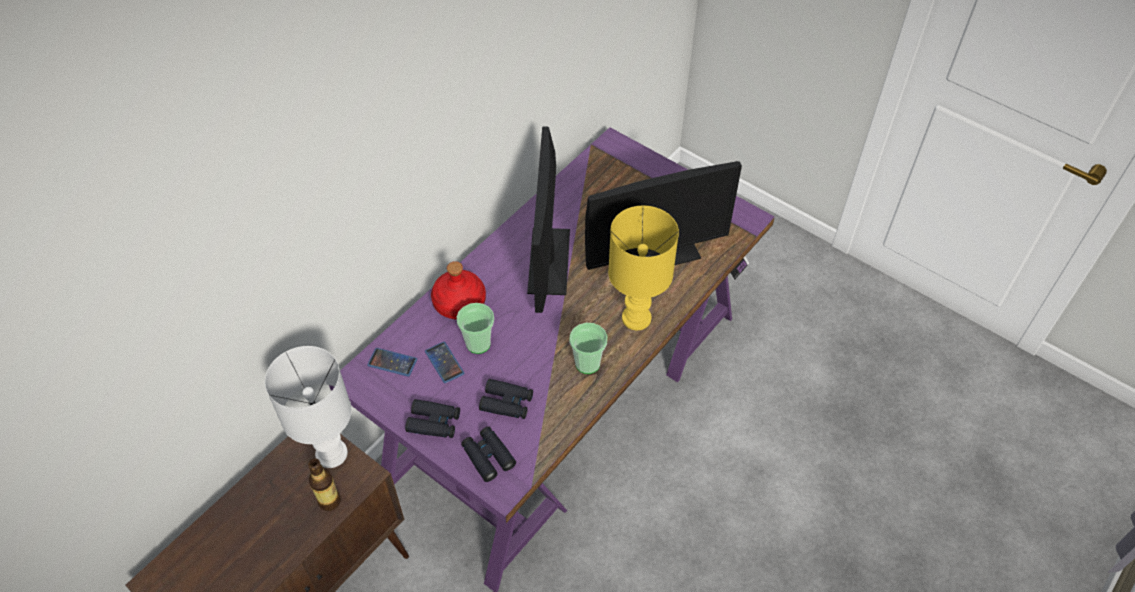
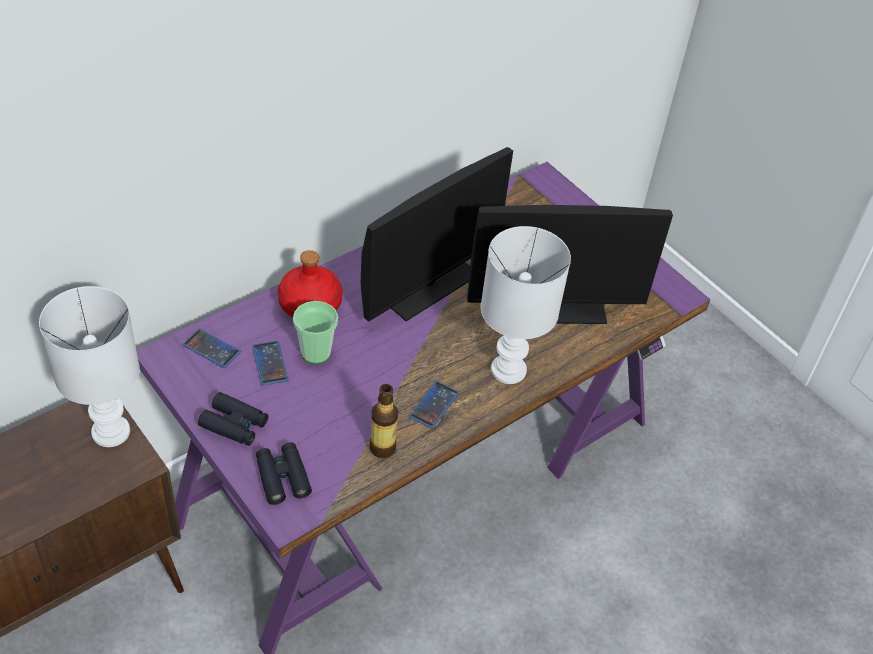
camera: 10 degrees right, 5 degrees down
(329, 501) = (89, 482): bottle -> bottle (382, 448)
(507, 403) = (325, 424): black binoculars -> none
(549, 261) = (428, 285): monitor -> monitor turned 150 degrees counterclockwise
(587, 363) = (434, 405): cup -> phone
(637, 319) = (509, 371): yellow table lamp -> white table lamp

